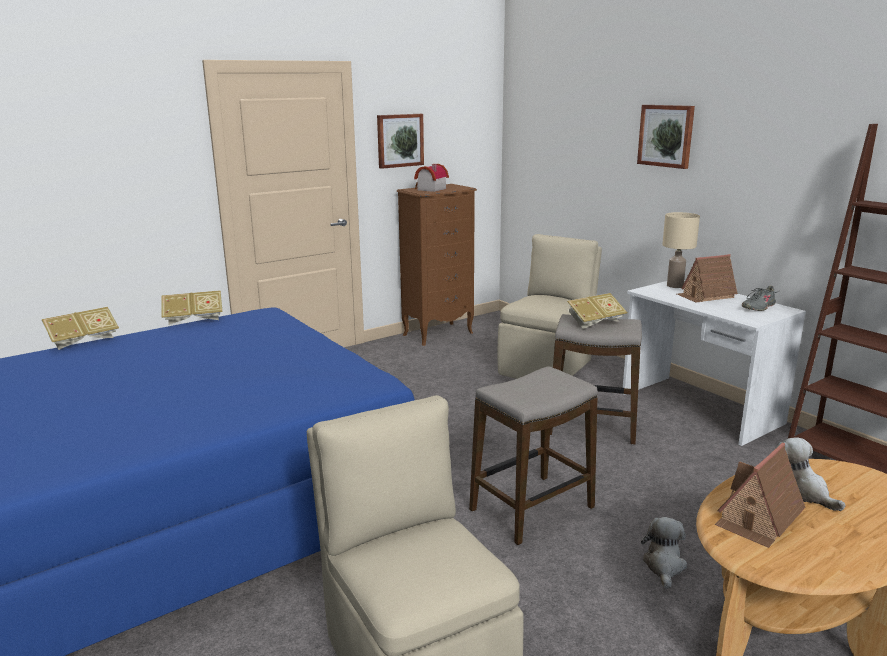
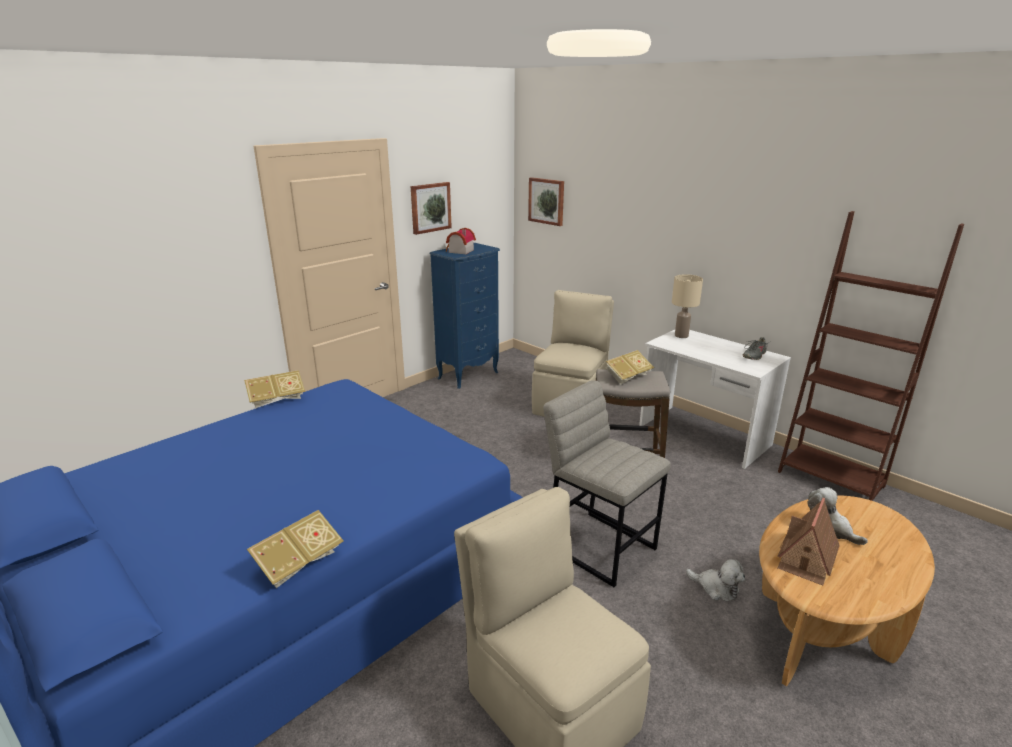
camera: 10 degrees left, 5 degrees up
(83, 341) = (179, 433): book -> book (298, 563)
(439, 334) = (469, 376): brown dresser -> blue dresser
(531, 509) = (598, 546): stool -> grey chair
(664, 566) = (716, 588): plush toy -> plush toy turned 120 degrees clockwise
(666, 136) = (670, 207): picture -> picture (547, 201)
(706, 296) = (709, 345): toy house -> none

